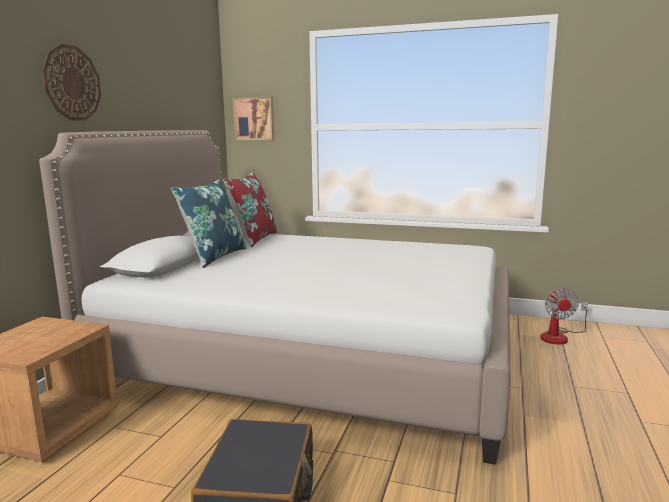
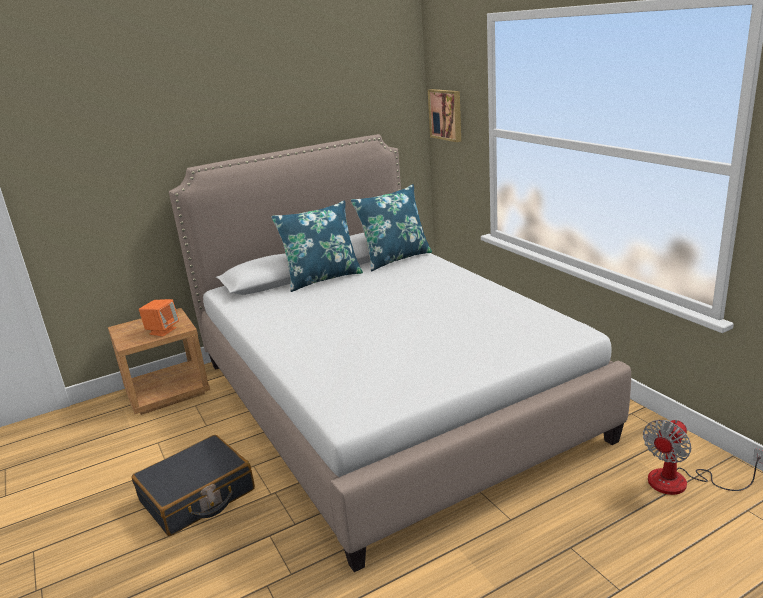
camera: 45 degrees right, 10 degrees up
(60, 336) = (162, 331): none -> orange speaker
(72, 83) = (208, 120): wall clock -> none
(253, 239) = (395, 258): red pillow -> blue pillow

